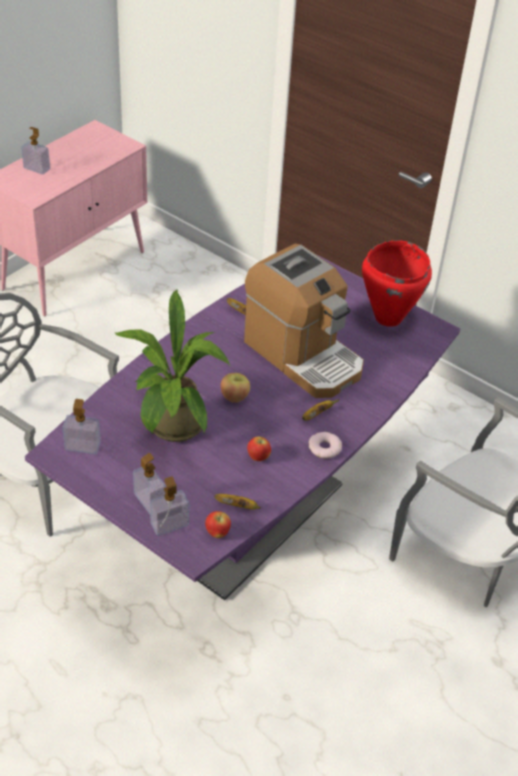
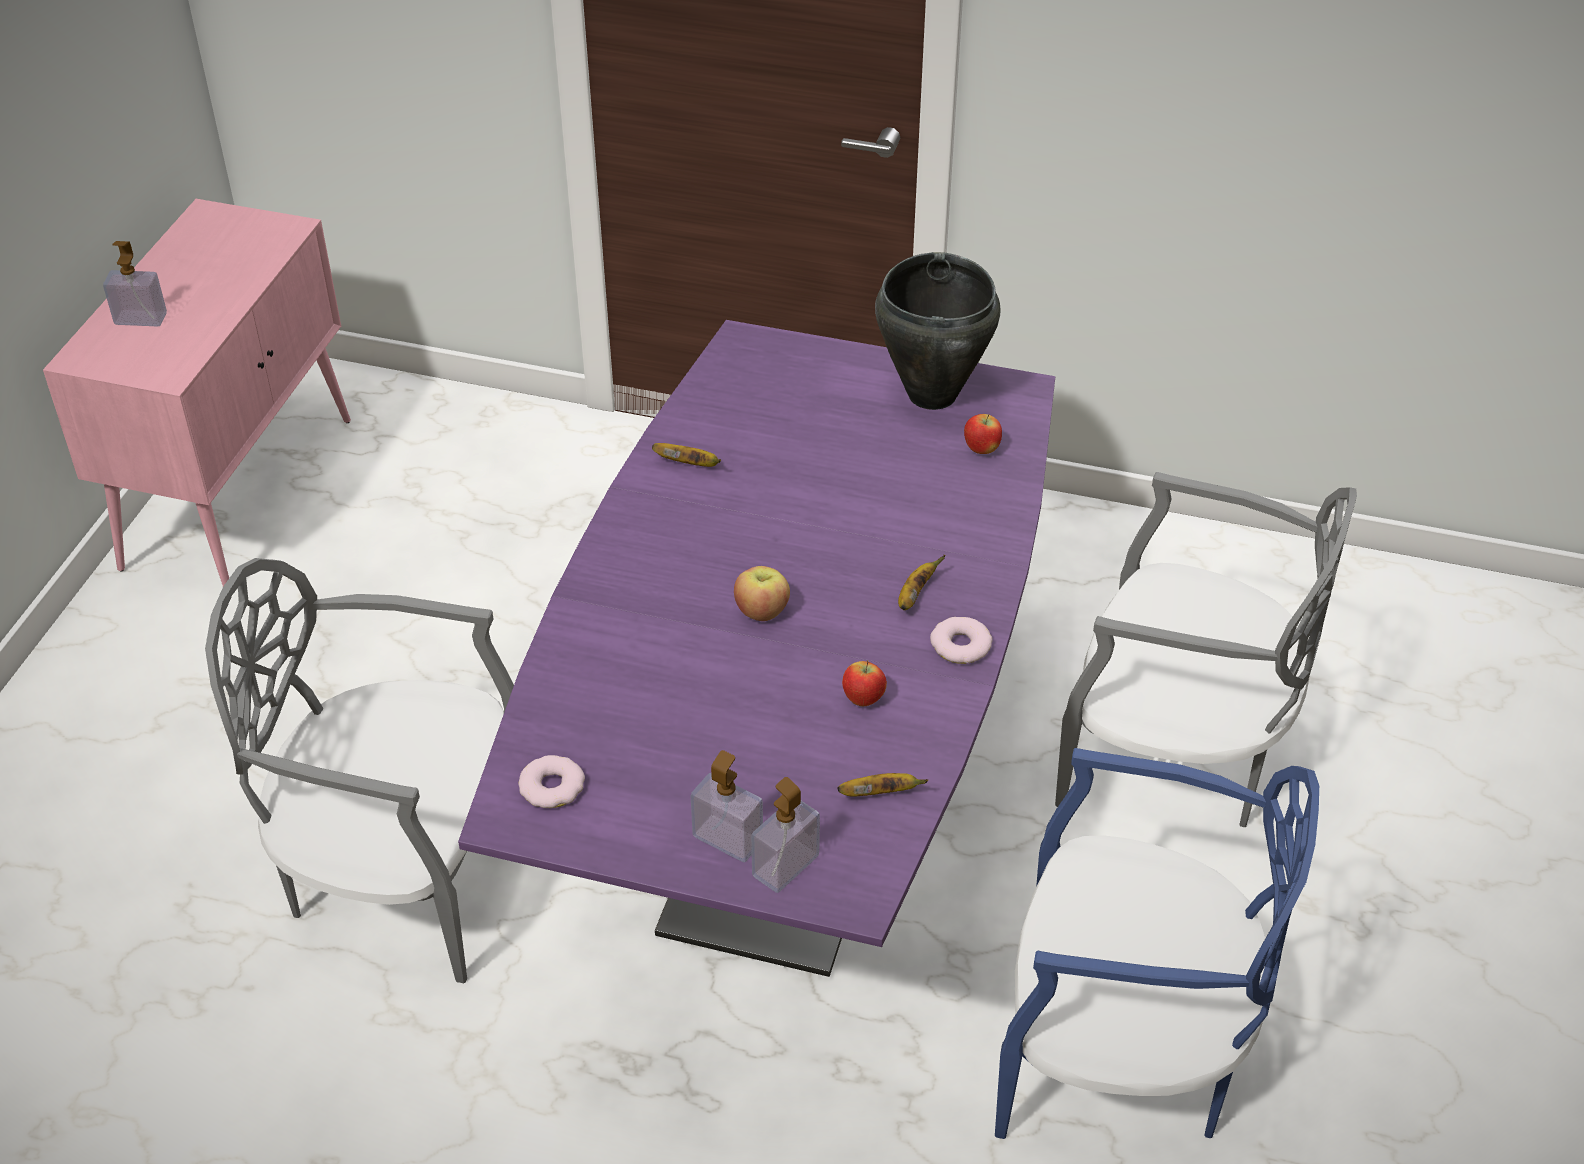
camera: 20 degrees left, 0 degrees up
(82, 446) = (552, 787): soap dispenser -> donut
(173, 429) = (691, 701): potted plant -> none
(217, 533) = (873, 850): apple -> apple (981, 450)
(303, 356) = (833, 503): coffee machine -> none
(352, 696) = (1120, 1053): none -> blue chair
(387, 318) = (931, 395): red cooking pot -> black cooking pot

